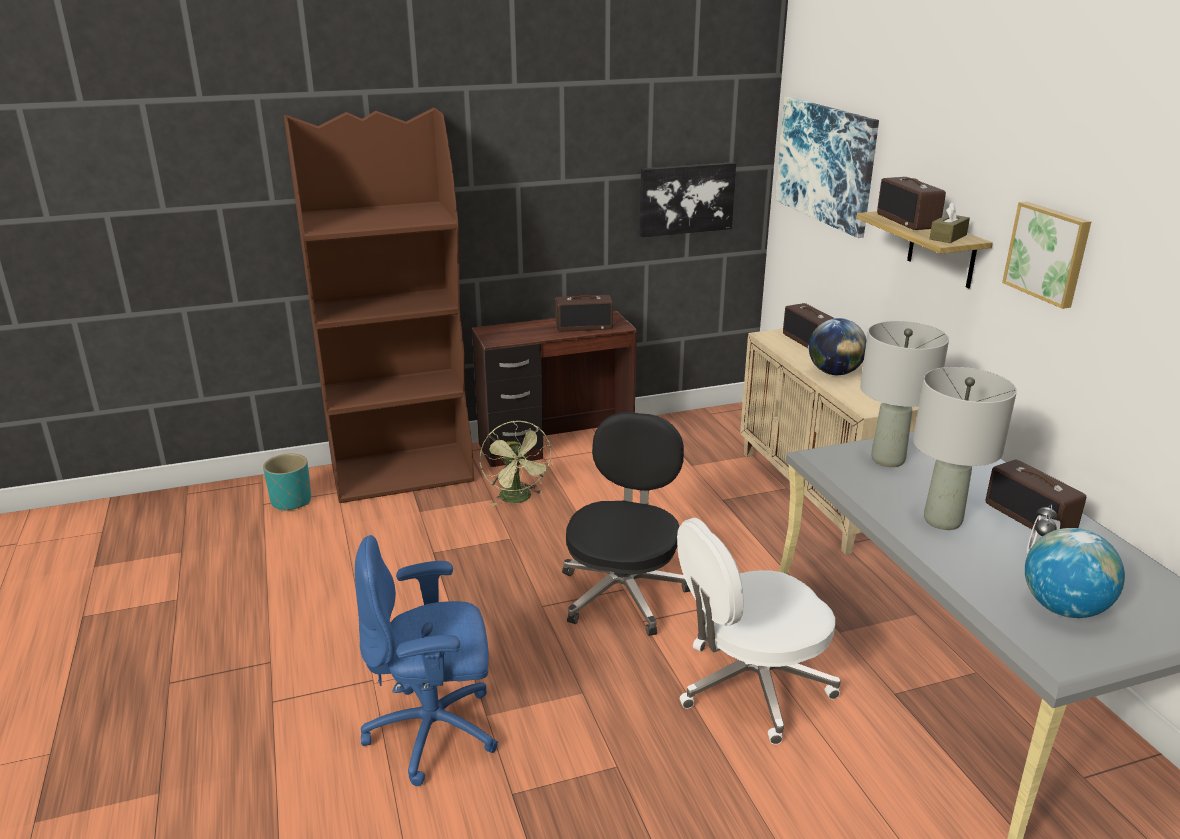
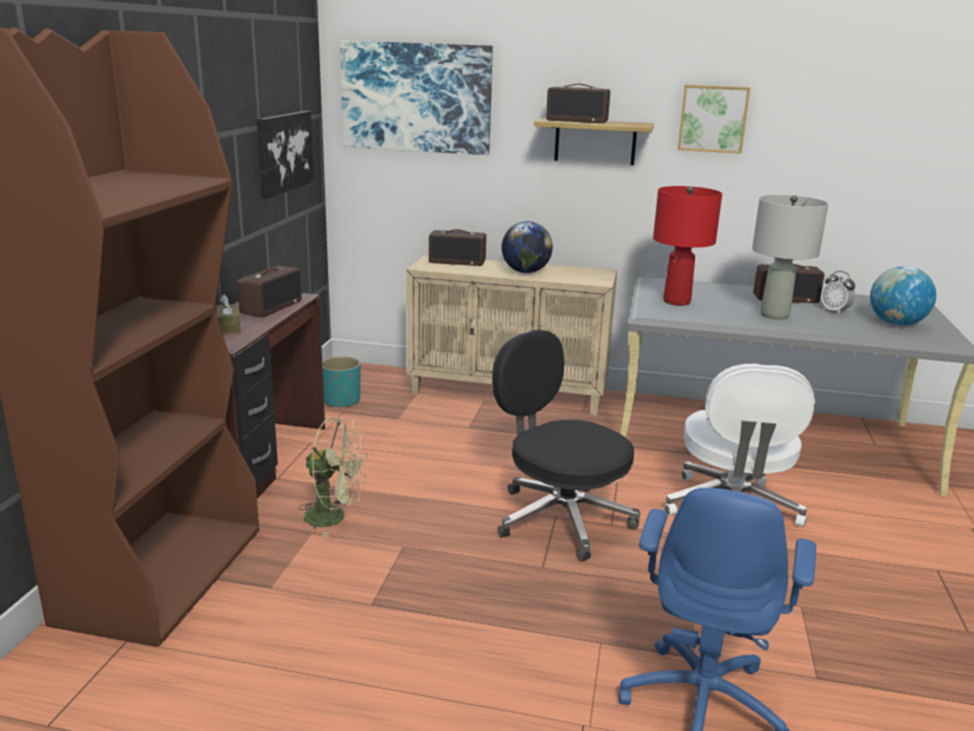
camera: 60 degrees left, 5 degrees down
(291, 501) = (86, 692): turquoise planter -> turquoise planter (341, 401)
(887, 459) = (676, 302): grey table lamp -> red table lamp
(948, 237) = (630, 123): brown tissue box -> brown tissue box (228, 326)

